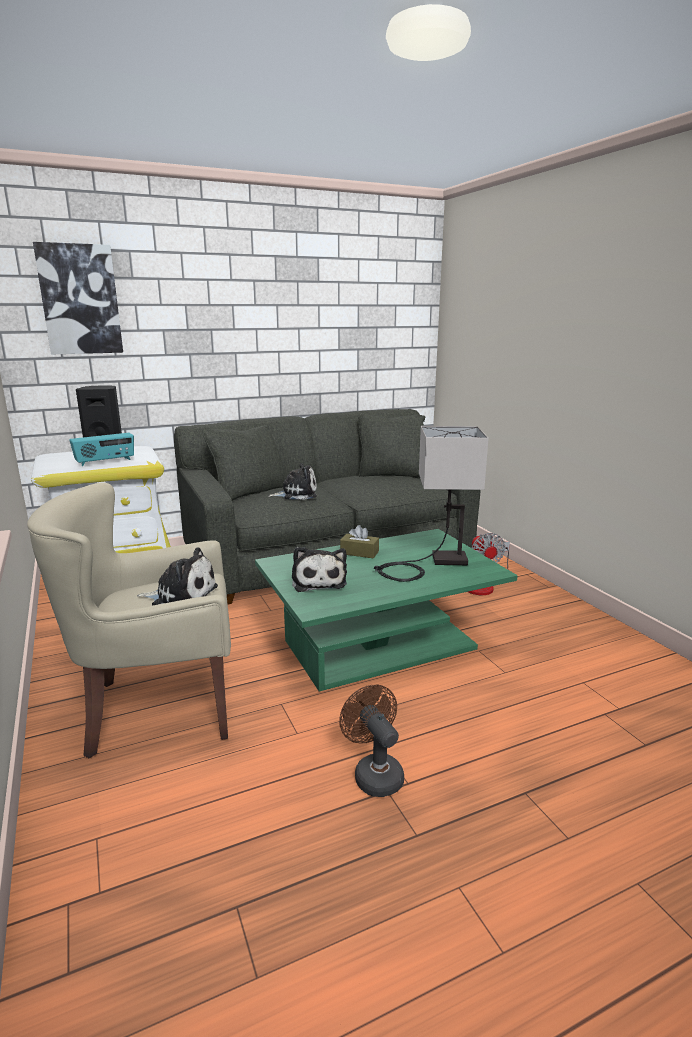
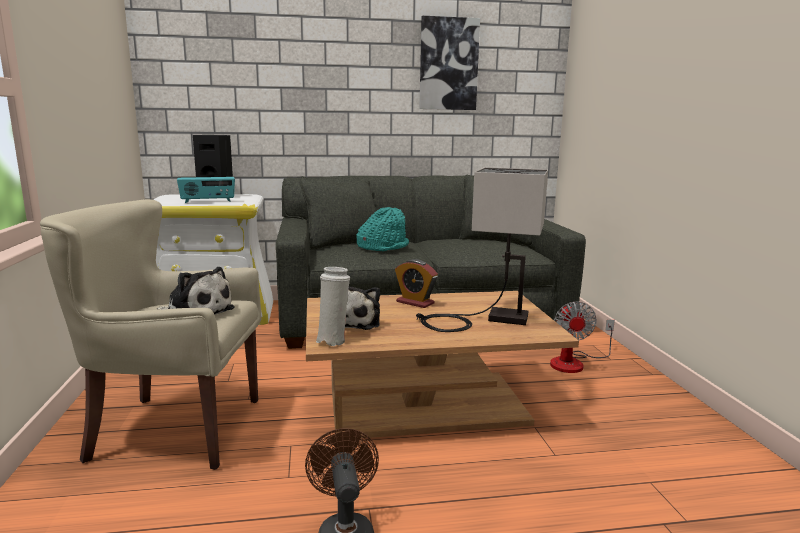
camera: 15 degrees right, 5 degrees down
(80, 300) = (207, 57): picture -> picture (448, 64)
(296, 494) = (382, 247): plush toy -> turquoise hat
(316, 604) = (333, 340): none -> white vase
(359, 552) = (415, 302): brown tissue box -> alarm clock
(380, 644) = (426, 405): green coffee table -> brown coffee table

